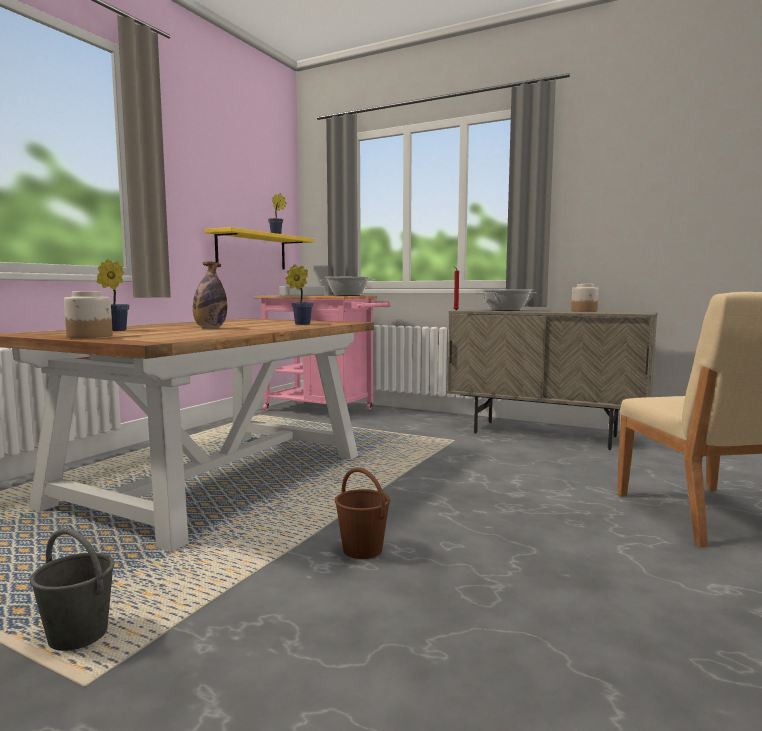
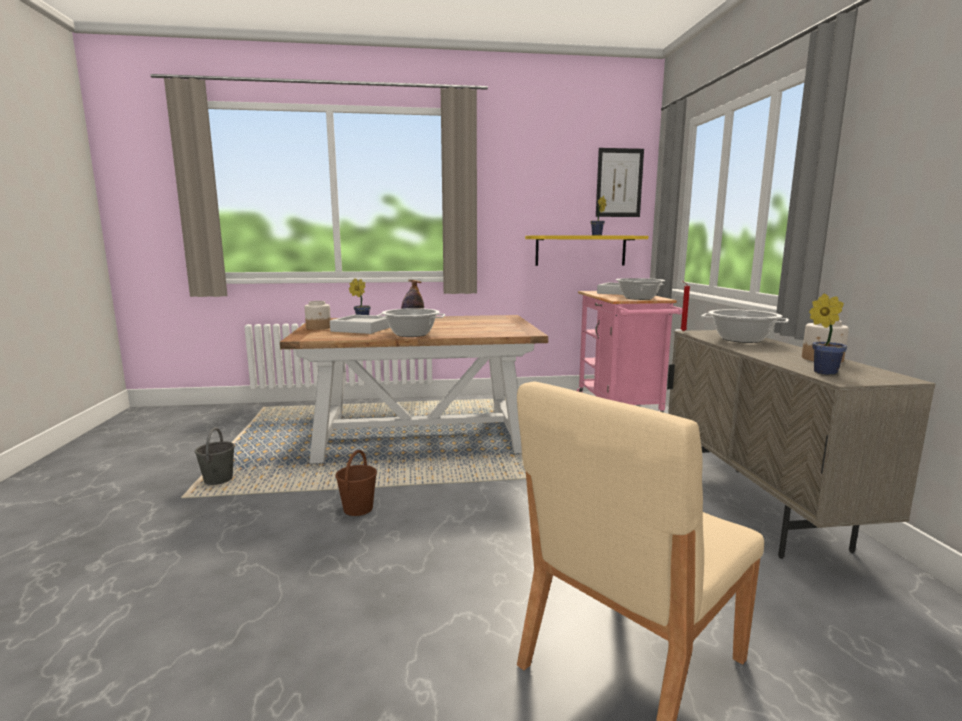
camera: 55 degrees right, 5 degrees up
(167, 332) = (362, 329): none -> grey tray
(261, 329) = (411, 334): none -> cooking pot
(275, 183) = (619, 183): none -> picture
(300, 324) = (478, 330): potted plant -> potted plant (822, 372)

